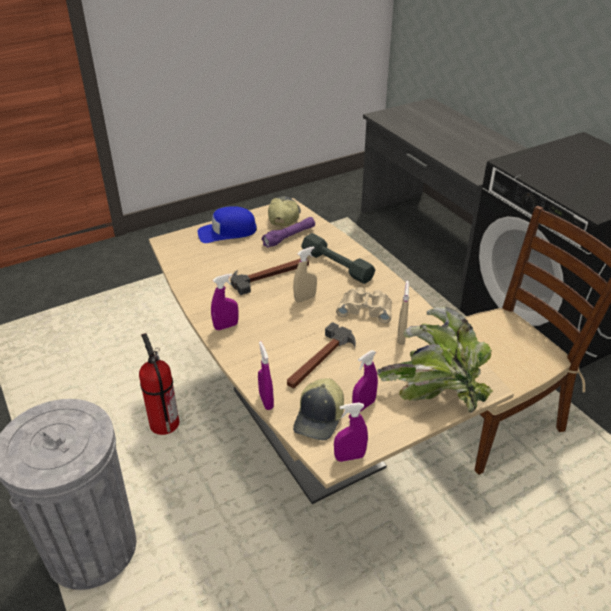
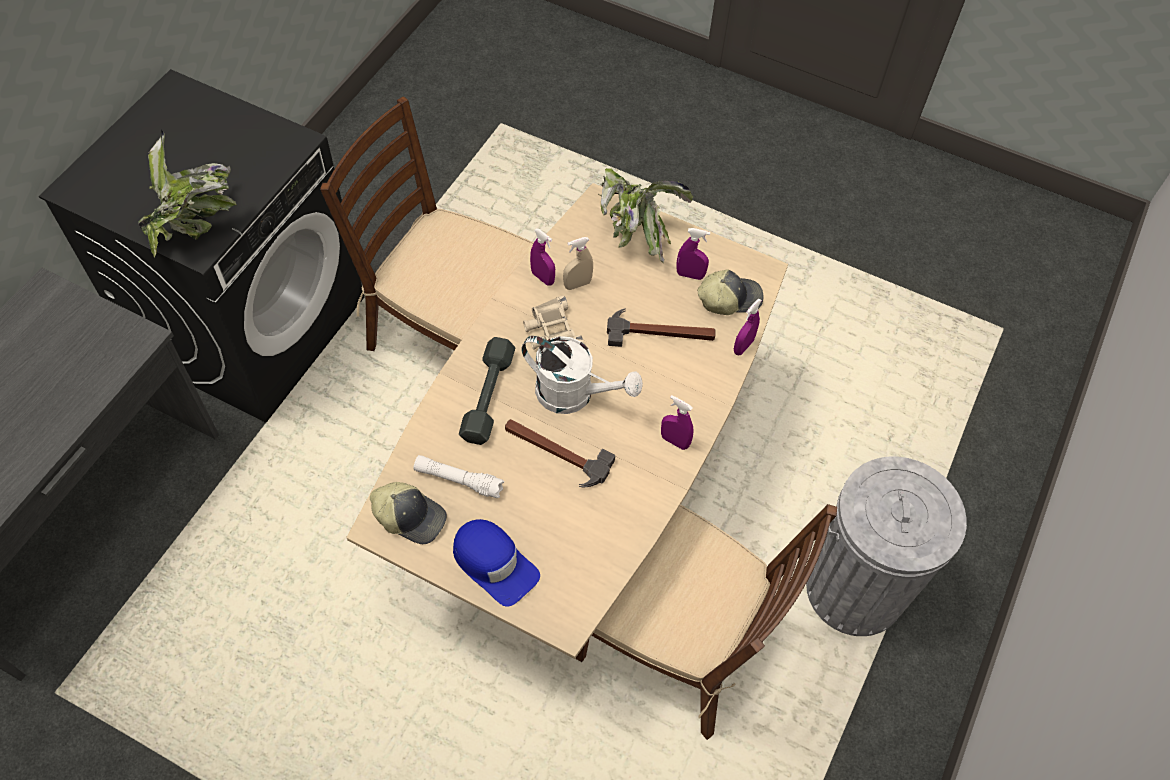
camera: 125 degrees left, 20 degrees up
(163, 423) = (676, 642): fire extinguisher -> brown chair
(283, 217) = (410, 516): cap -> cap turned 135 degrees counterclockwise
(289, 237) = (458, 480): purple flashlight -> white flashlight
(305, 298) = (574, 395): beige spray bottle -> white watering can
(349, 457) = (751, 260): purple spray bottle -> purple spray bottle (542, 278)
(529, 165) = (196, 226): none -> potted plant

